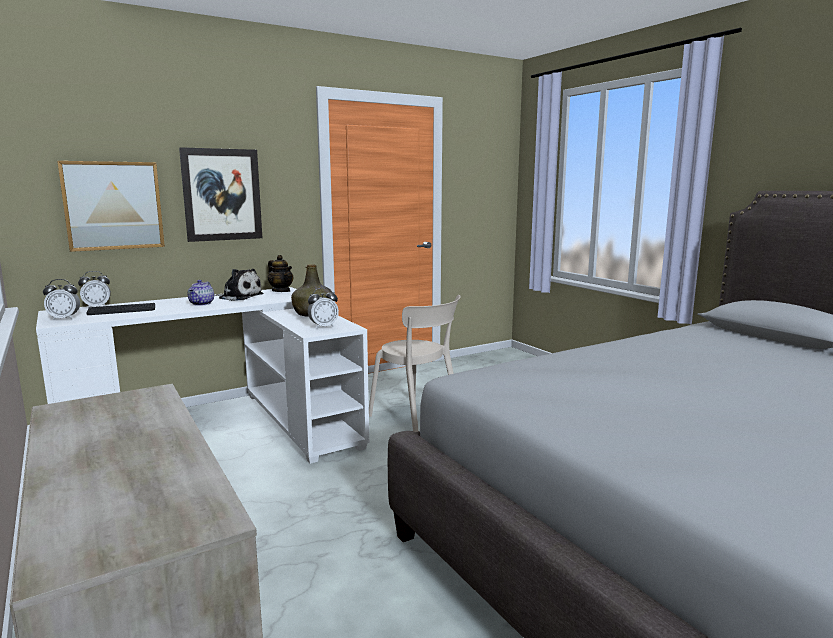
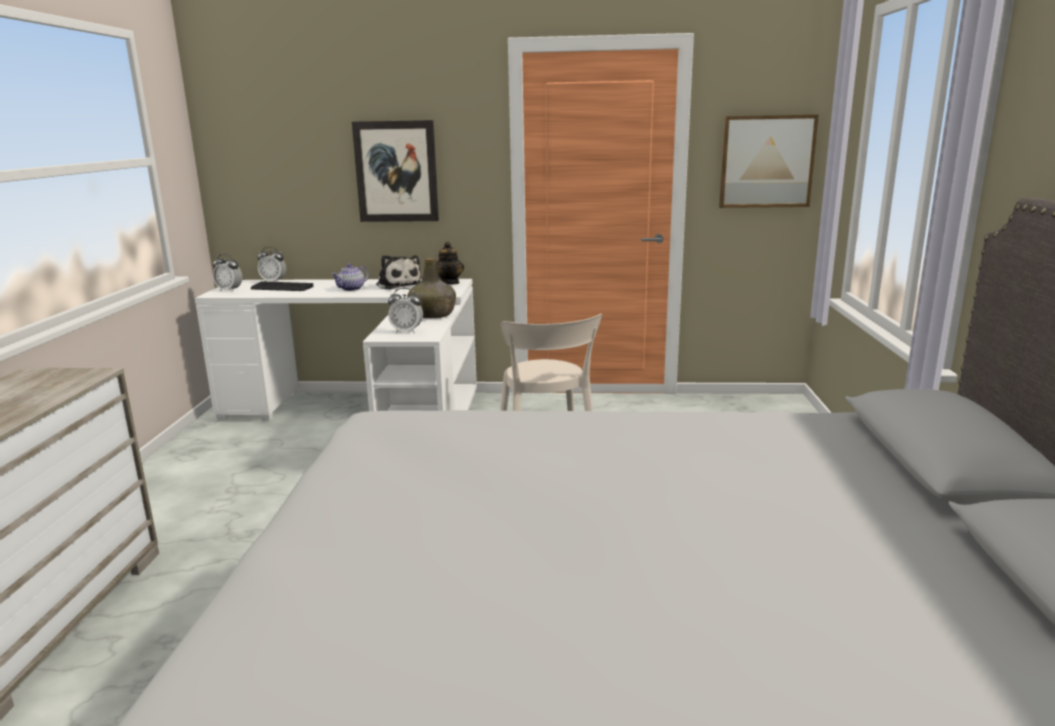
camera: 35 degrees right, 5 degrees up
(113, 205) = (293, 183): picture -> picture (766, 161)

